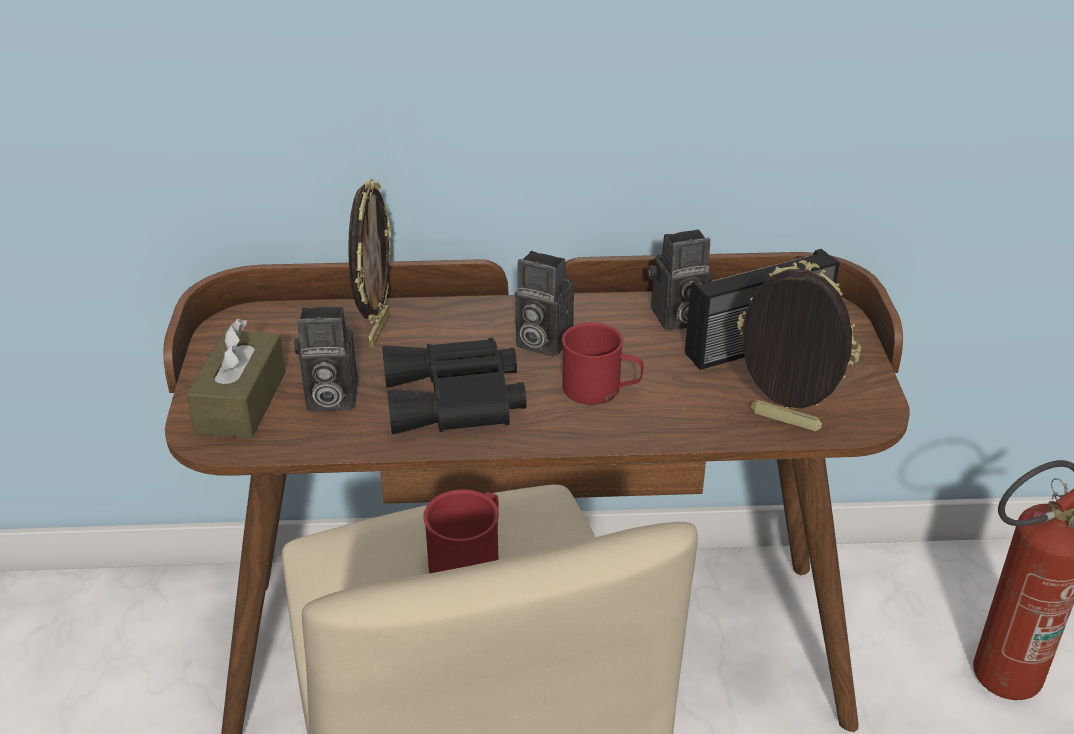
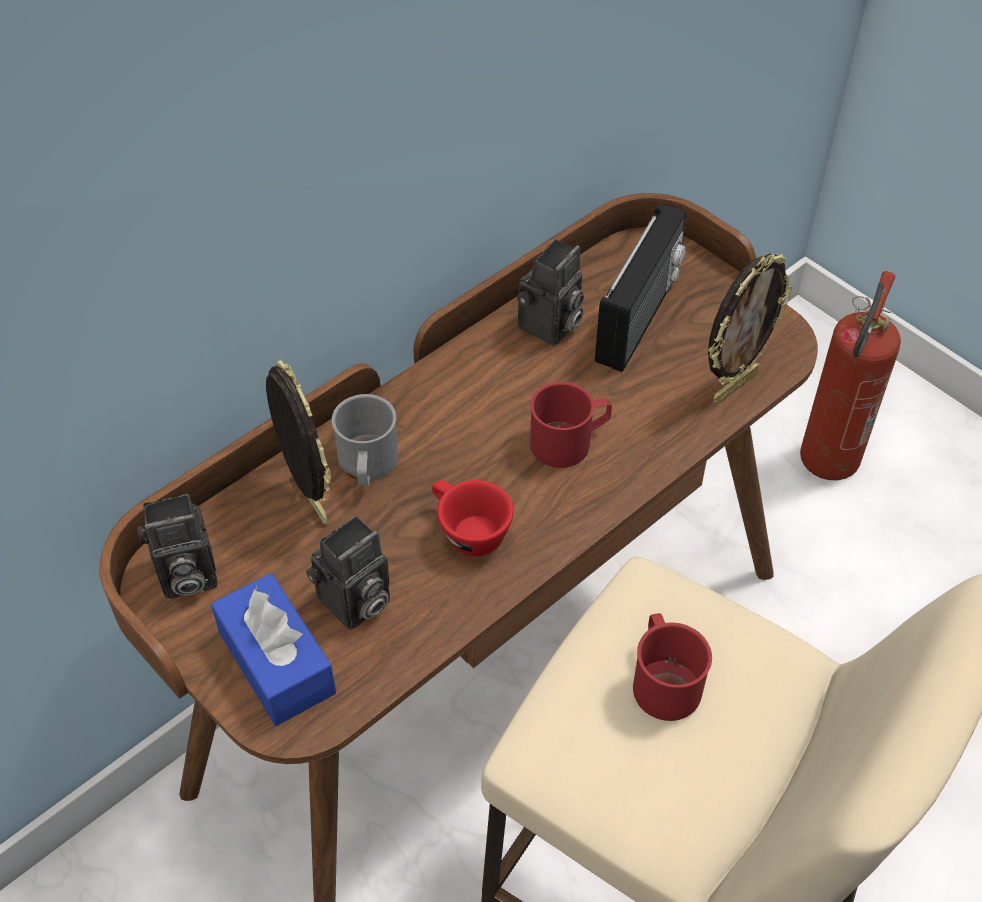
camera: 40 degrees left, 15 degrees up
(241, 402) = (277, 662): brown tissue box -> blue tissue box
(439, 332) = (367, 466): none -> grey mug
(456, 401) = (467, 531): black binoculars -> red cup
(540, 341) = (466, 422): camera -> camera (185, 577)
(783, 422) = (733, 386): picture frame -> picture frame turned 150 degrees clockwise

